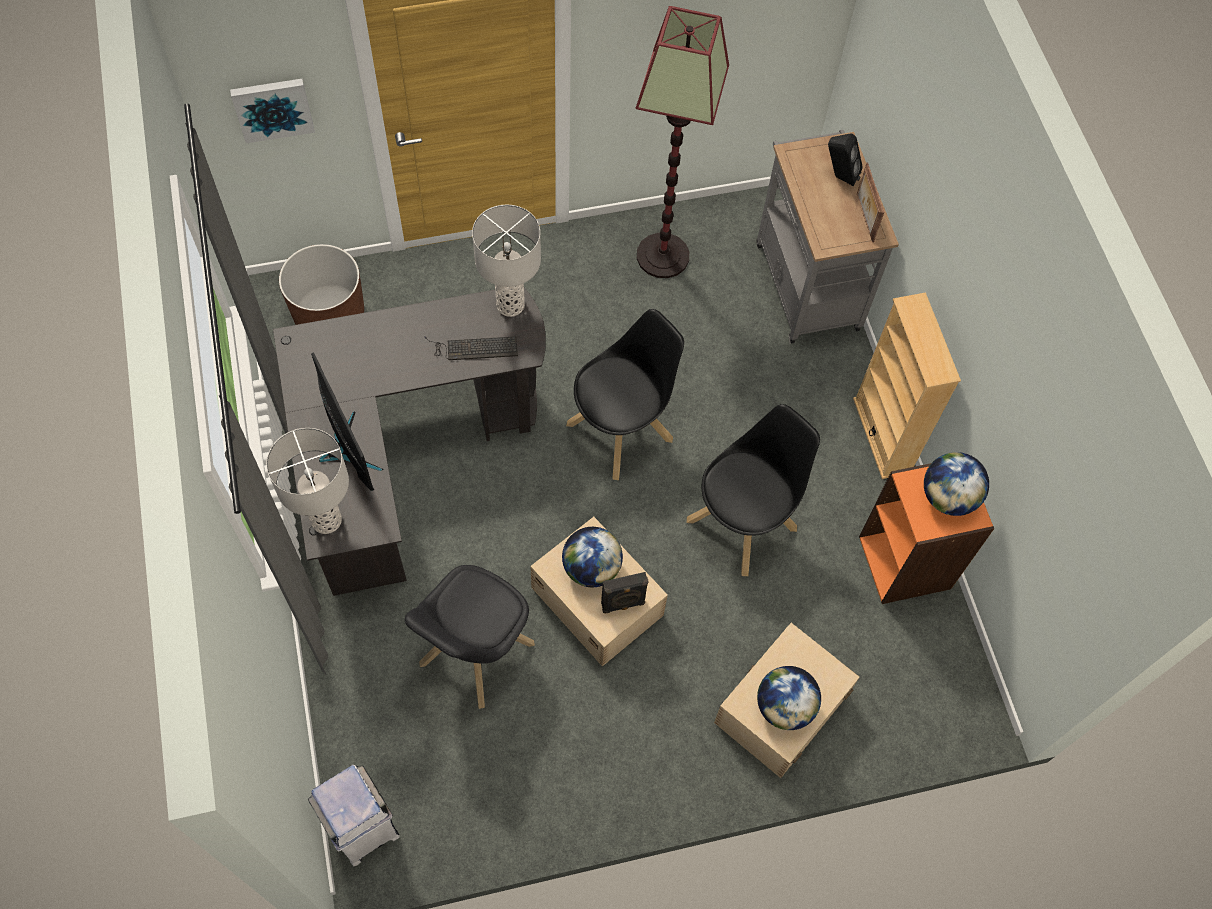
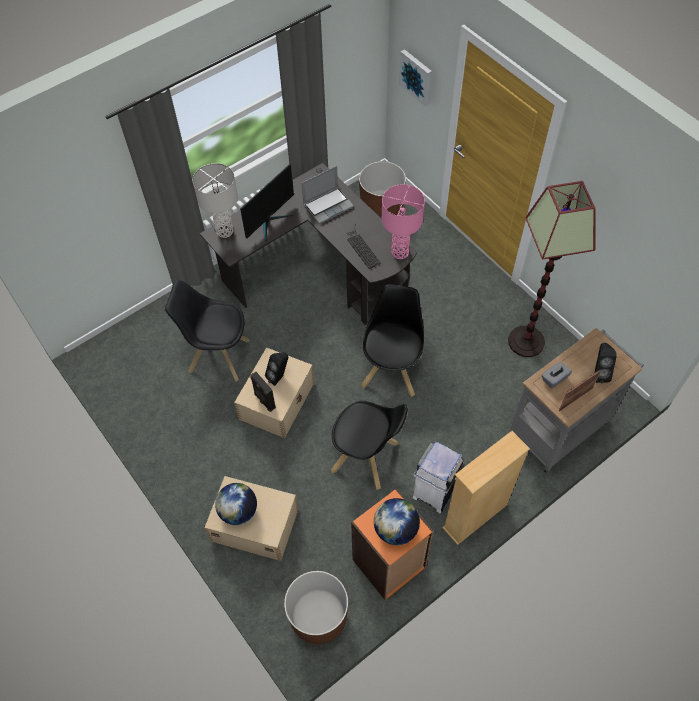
camera: 70 degrees right, 5 degrees down
(363, 827) = (104, 349): white trash can -> white trash can (434, 492)
(365, 357) = (328, 205): none -> laptop
(510, 305) = (399, 252): white table lamp -> pink table lamp
(591, 568) = (279, 376): globe -> black speaker
(622, 430) = (392, 369): black chair -> black chair turned 105 degrees counterclockwise
(826, 224) = (554, 379): none -> grey tissue box
(943, 678) = (318, 617): none -> brown planter

